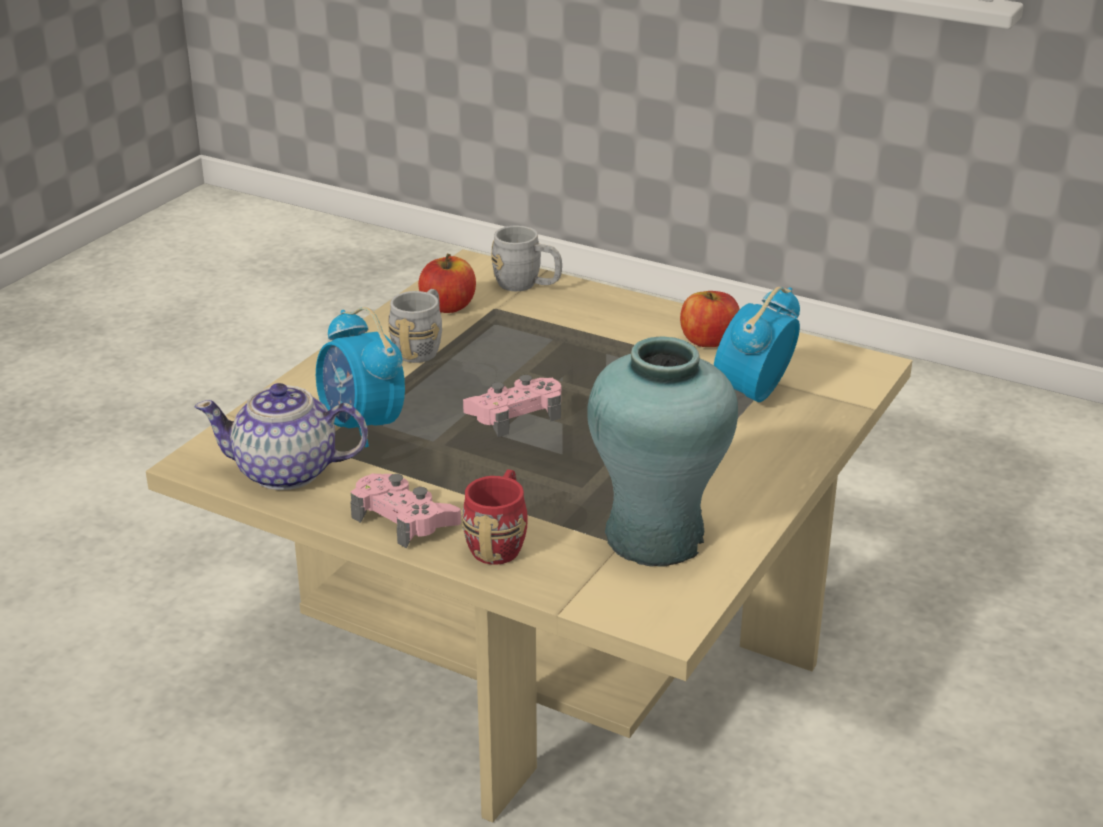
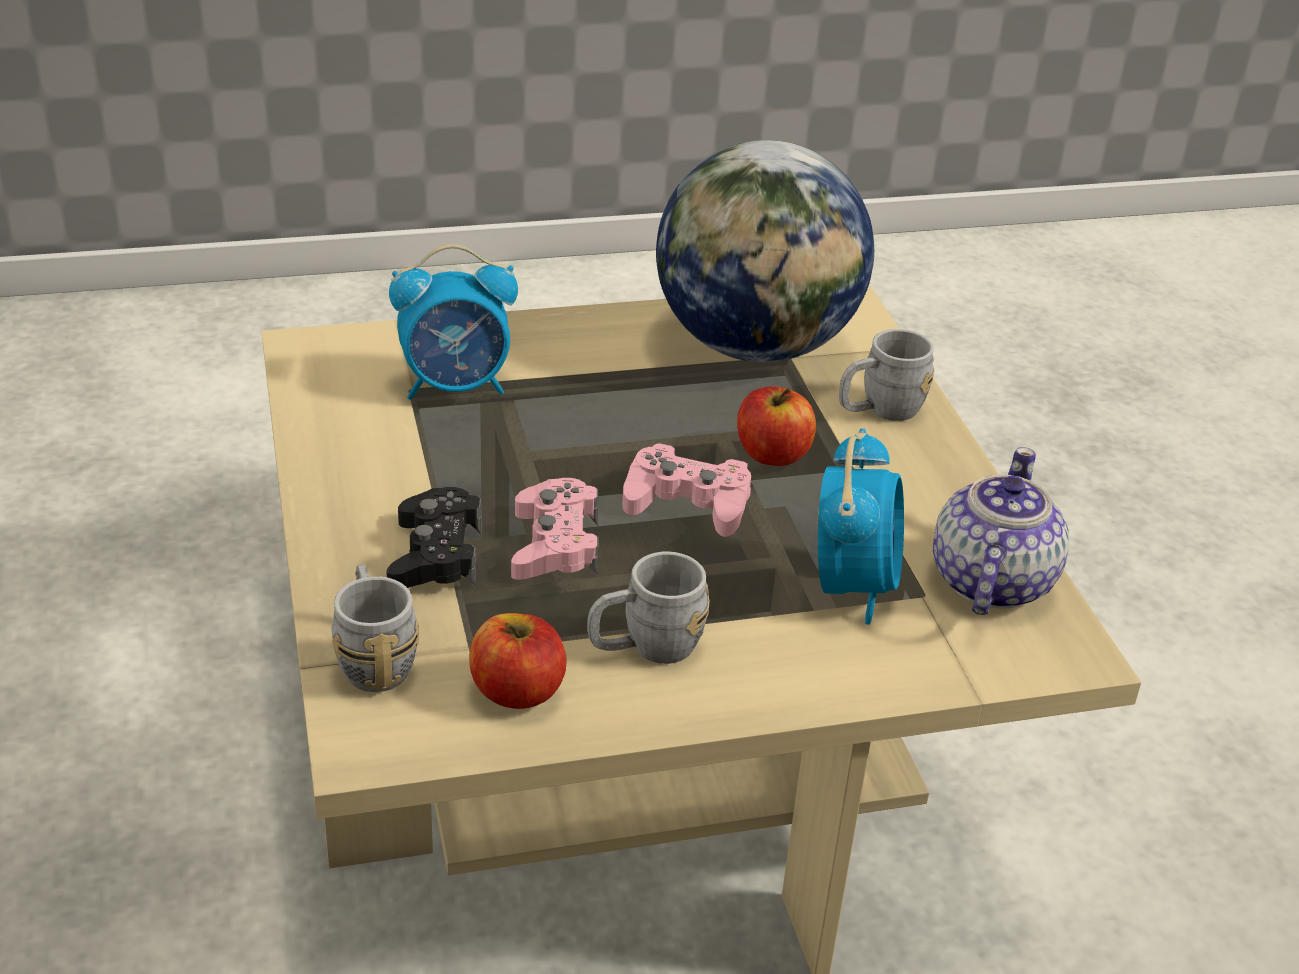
camera: 135 degrees left, 5 degrees up
(287, 472) = (989, 582): teapot -> teapot turned 120 degrees counterclockwise
(404, 519) = (934, 472): pink game controller -> pink game controller (555, 545)
(500, 541) = (879, 410): red mug -> grey mug
(582, 326) = (436, 555): none -> black game controller
(655, 536) = (756, 346): turquoise vase -> globe
(708, 341) = (366, 454): apple -> apple (772, 454)

